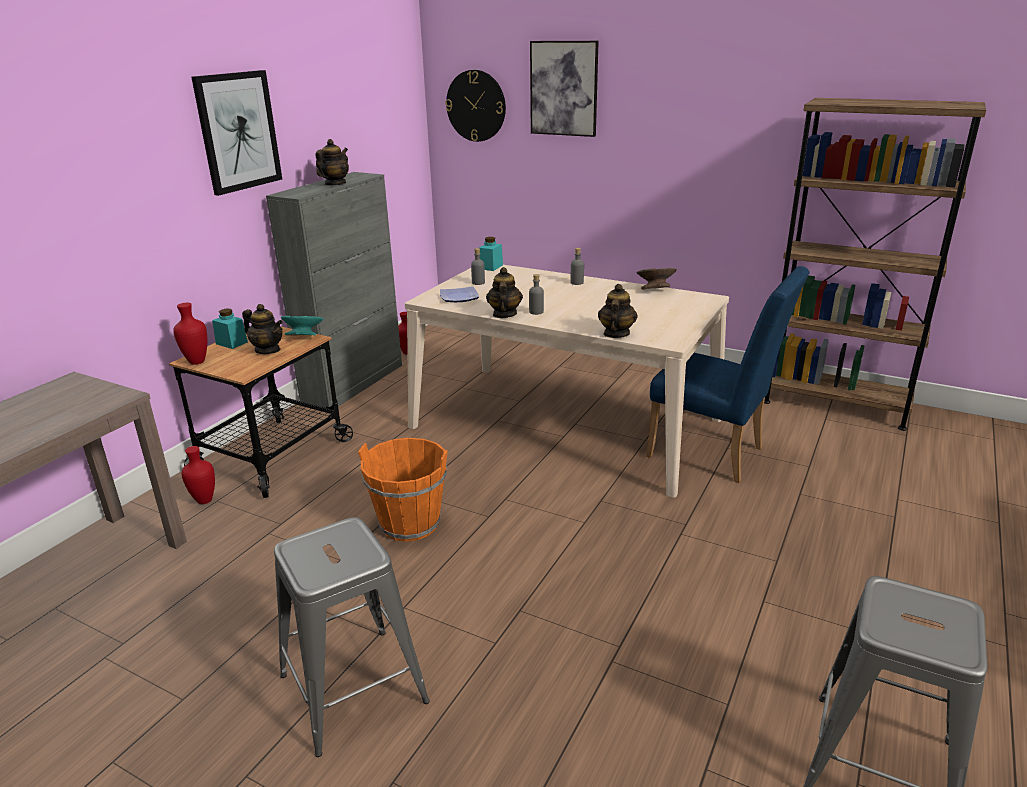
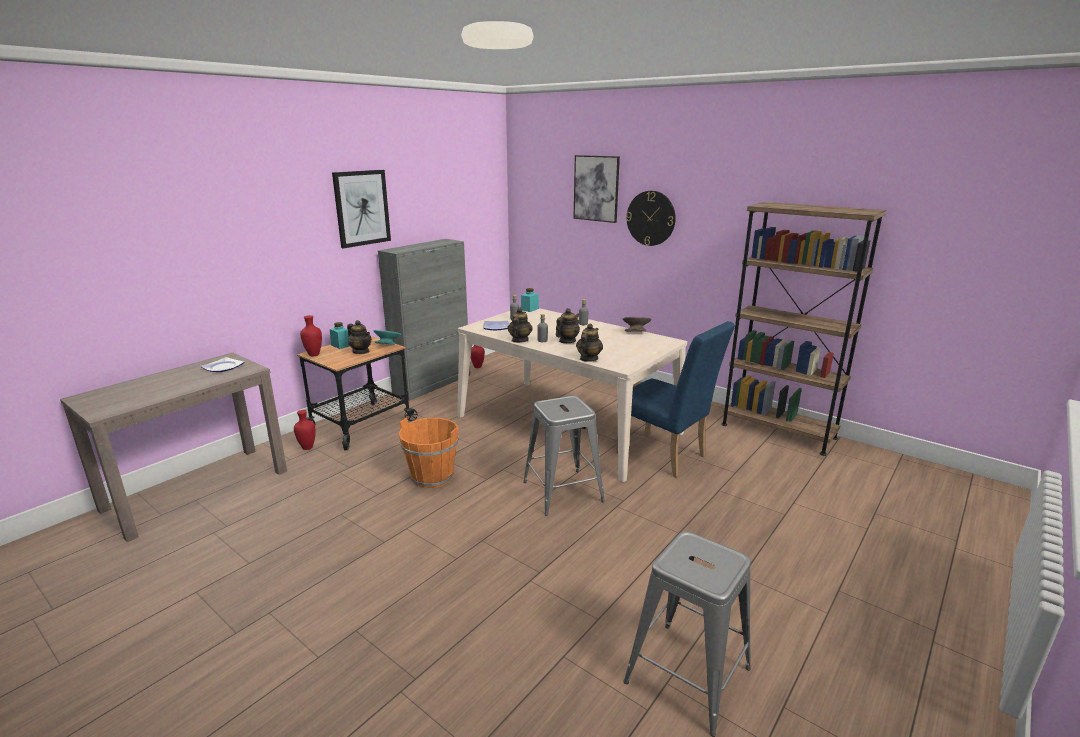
camera: 10 degrees right, 5 degrees down
(70, 399) = (223, 367): none -> plate
(335, 184) = (426, 245): teapot -> teapot (567, 341)
(354, 689) = (354, 572): grey stool -> grey stool (563, 492)
(476, 106) = (539, 198): wall clock -> wall clock (651, 218)

